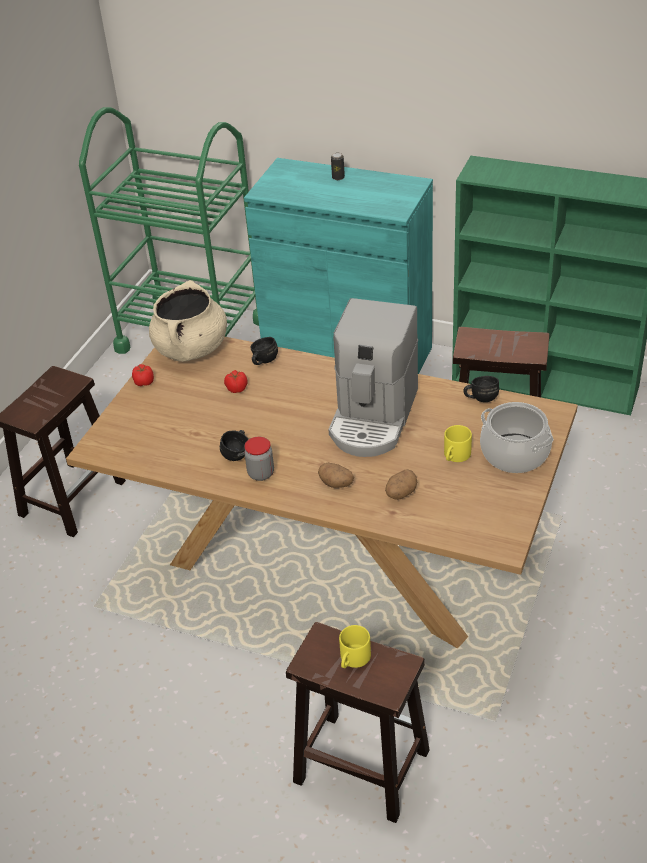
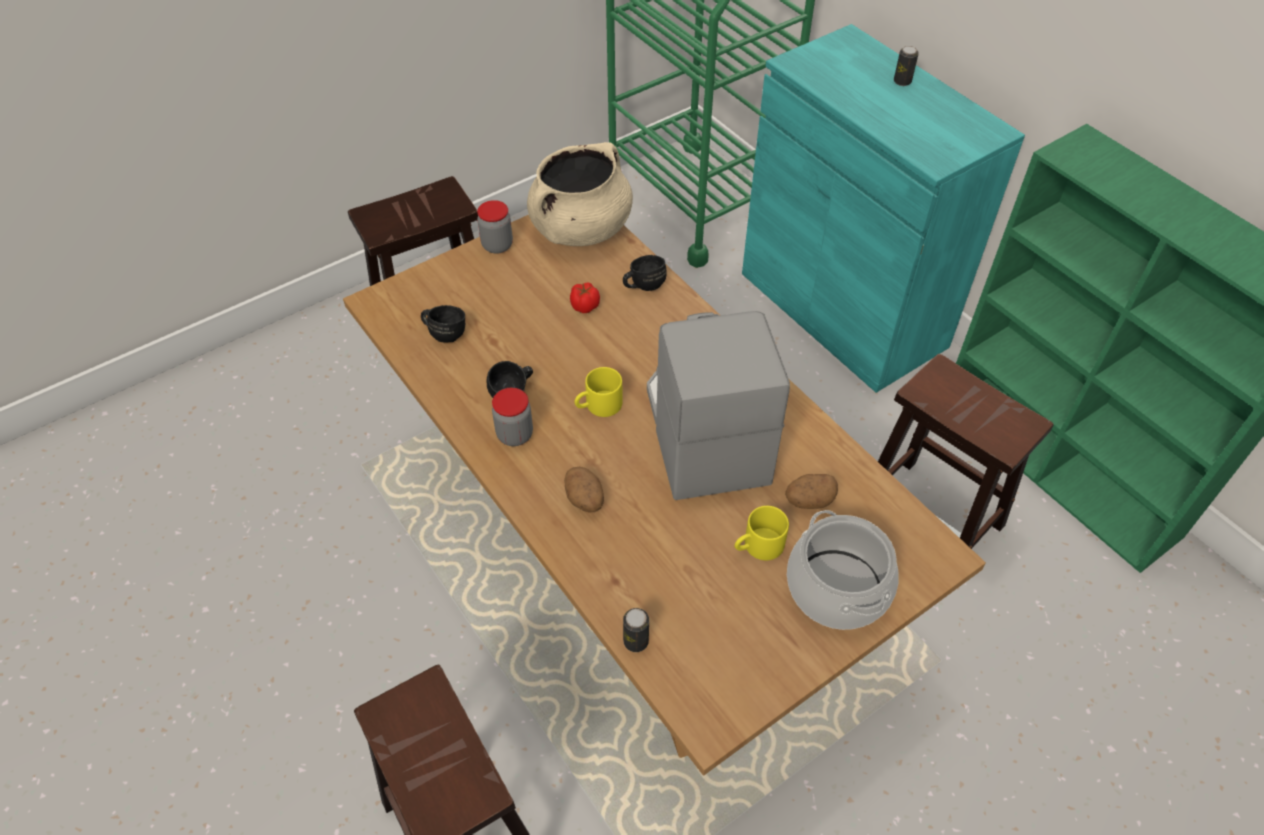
camera: 30 degrees right, 10 degrees up
(144, 382) = (497, 245): tomato -> jar
(353, 659) = (435, 747): yellow mug -> yellow mug (598, 406)
(373, 417) = (704, 432): coffee machine -> coffee machine turned 120 degrees clockwise
(400, 493) = (646, 560): potato -> potato (809, 500)
(431, 533) = (636, 641): none -> can
(480, 398) = (861, 478): black mug -> black mug (445, 332)

